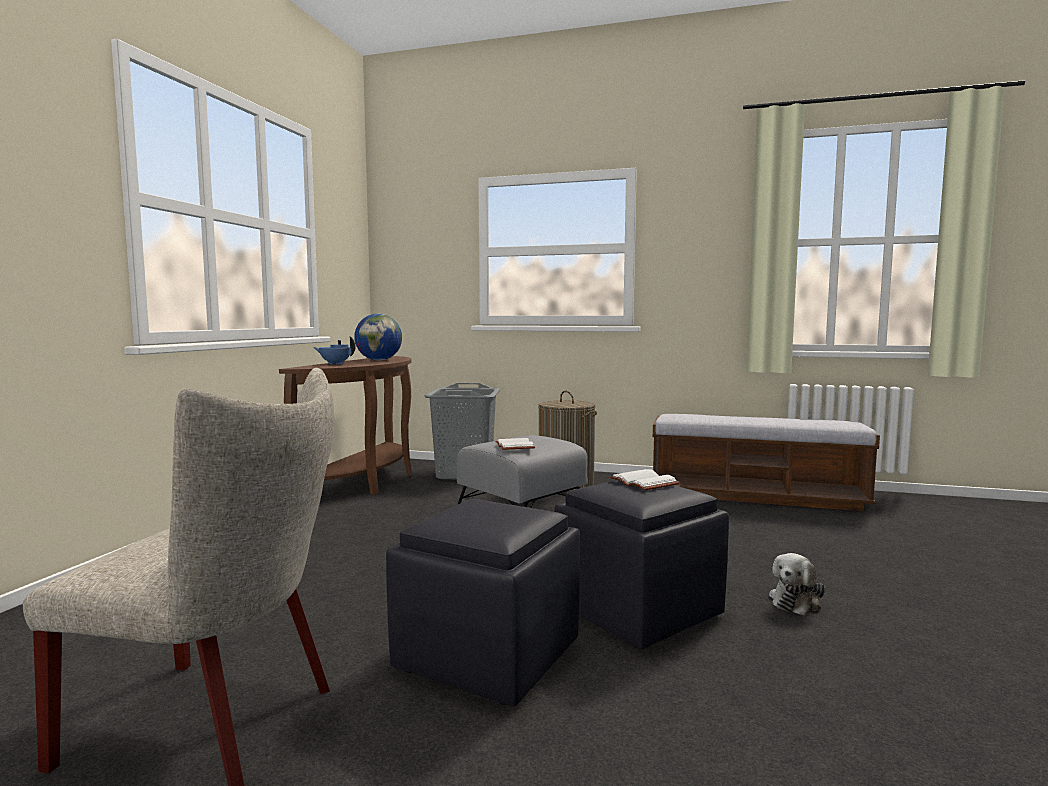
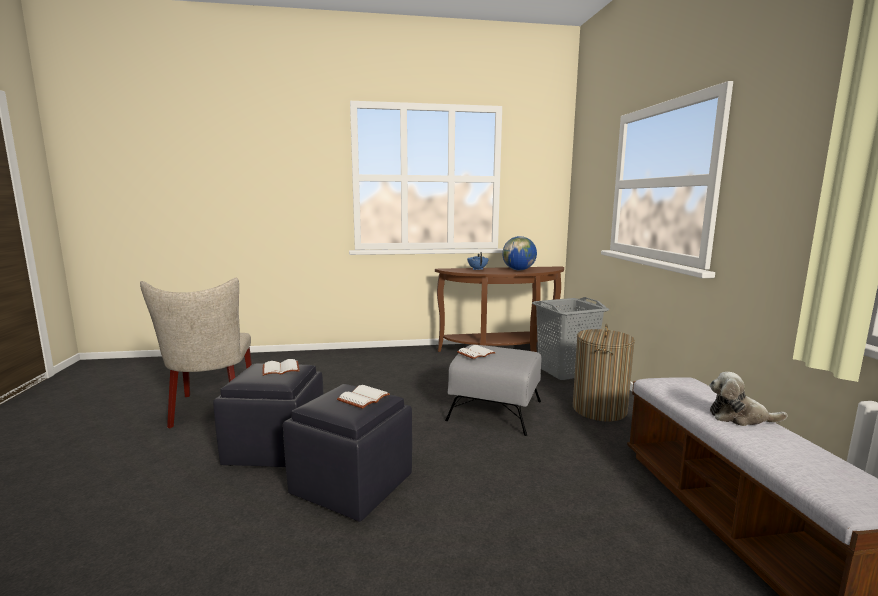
camera: 65 degrees right, 5 degrees up
(481, 508) = (281, 368): none -> white book
(796, 601) = (413, 566): plush toy -> plush toy (739, 417)

